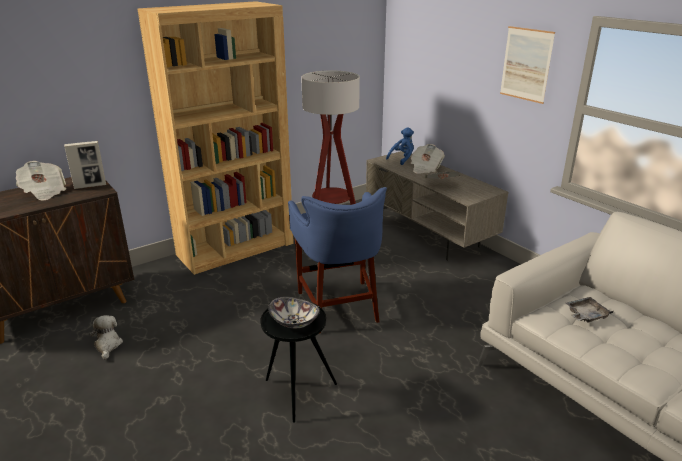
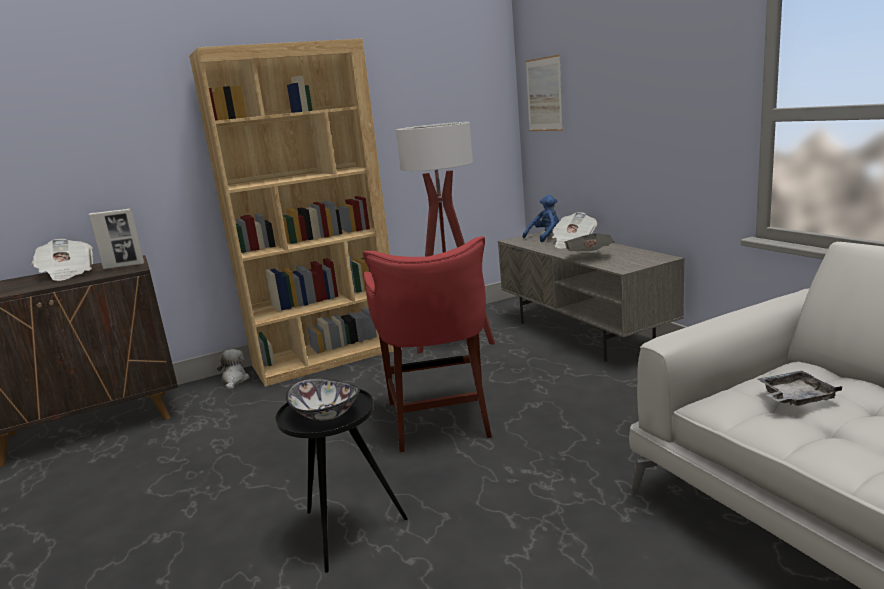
camera: 10 degrees right, 10 degrees down
(108, 345) = (122, 468): plush toy -> plush toy (234, 381)
(339, 305) = (440, 418): blue stool -> red stool
(526, 64) = (687, 74): picture -> picture (544, 94)

